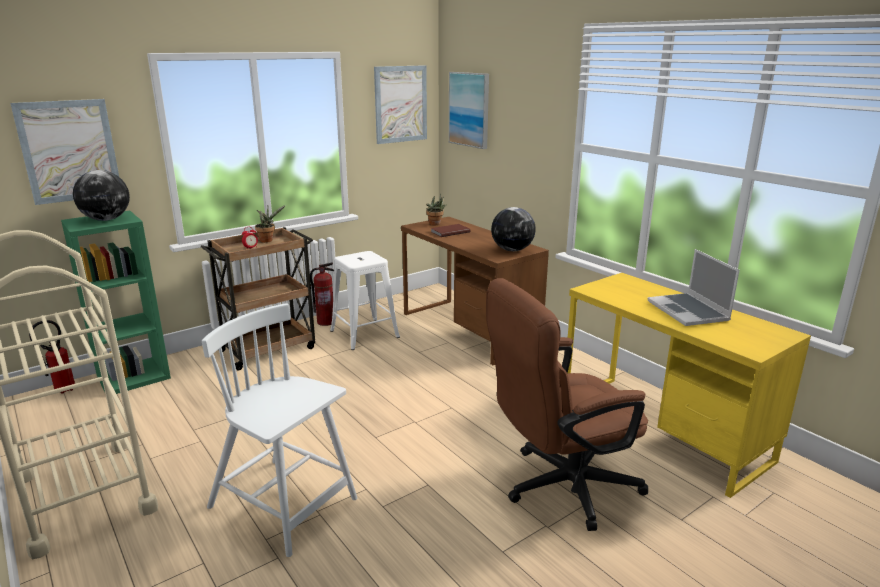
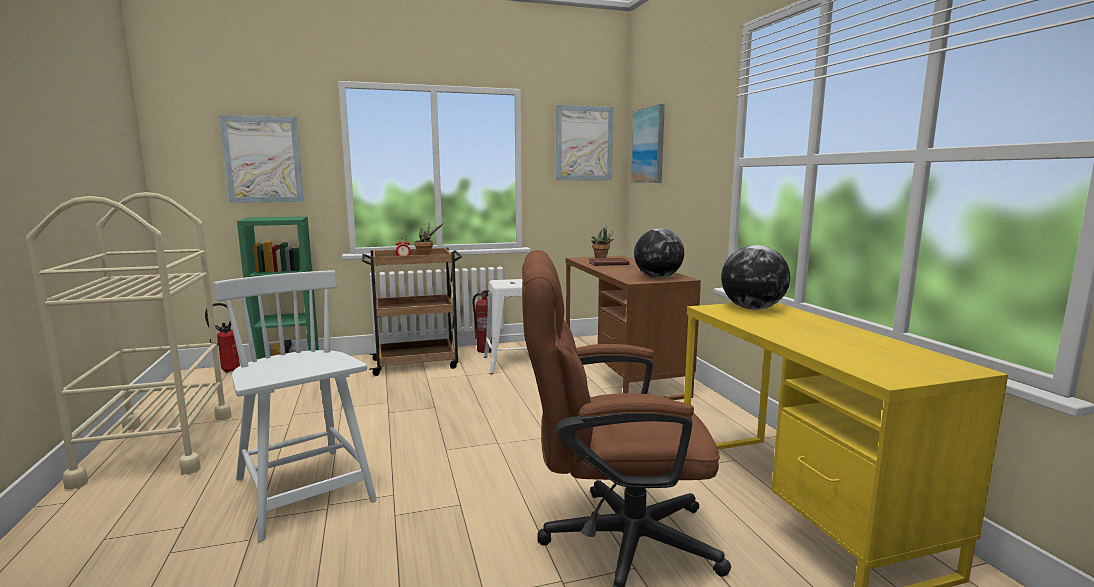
camera: 20 degrees right, 10 degrees down
(106, 219) = (278, 218): globe -> globe (753, 309)
(689, 311) = (826, 335): laptop -> none

